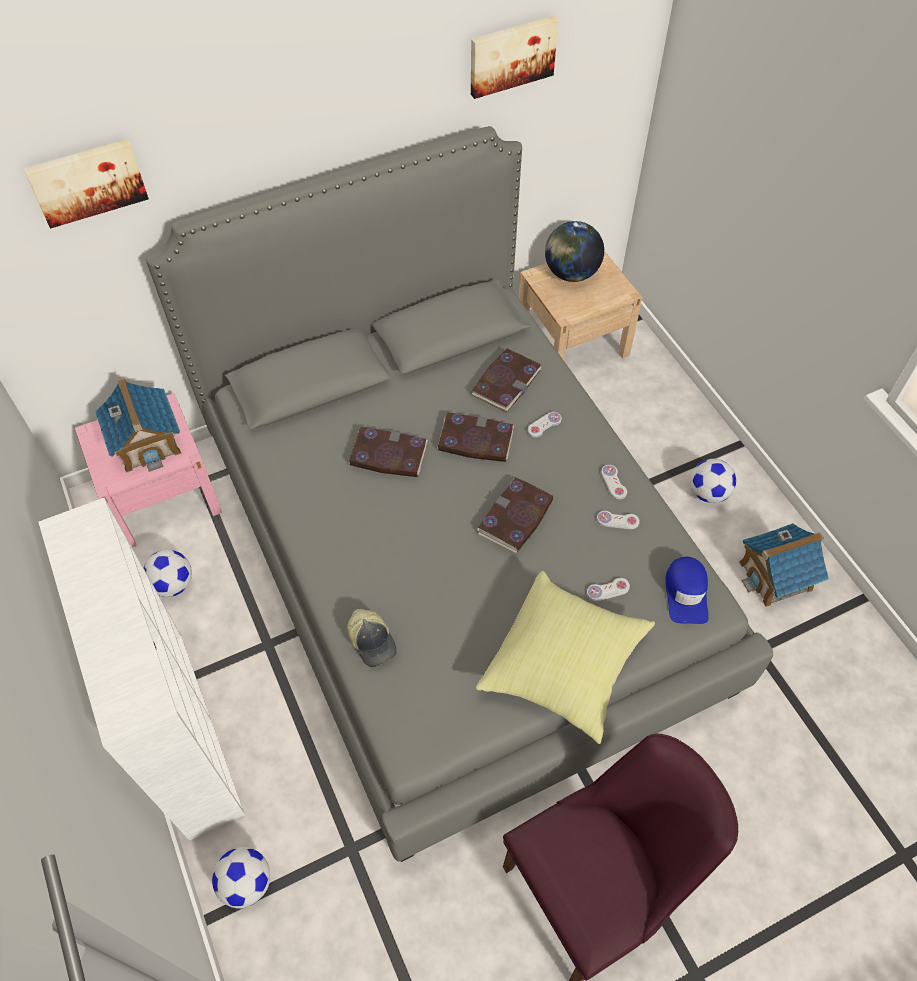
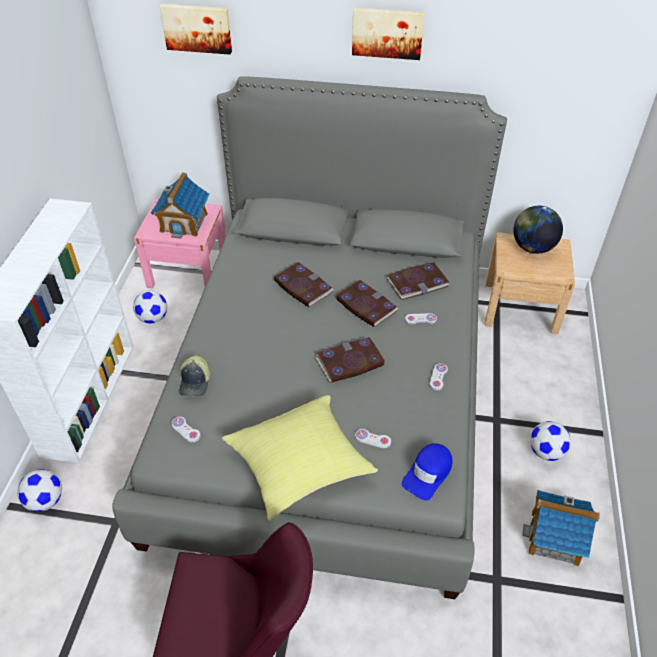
camera: 35 degrees right, 10 degrees down
(511, 55) = (516, 48): picture -> picture (387, 32)
(617, 521) = (419, 401): white game controller -> white game controller (186, 430)

